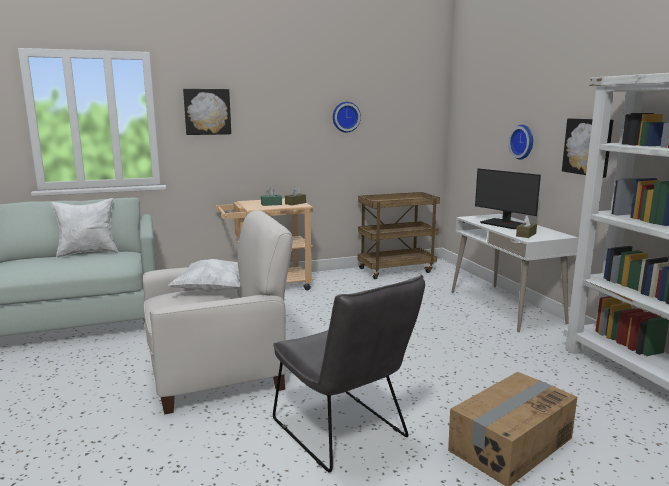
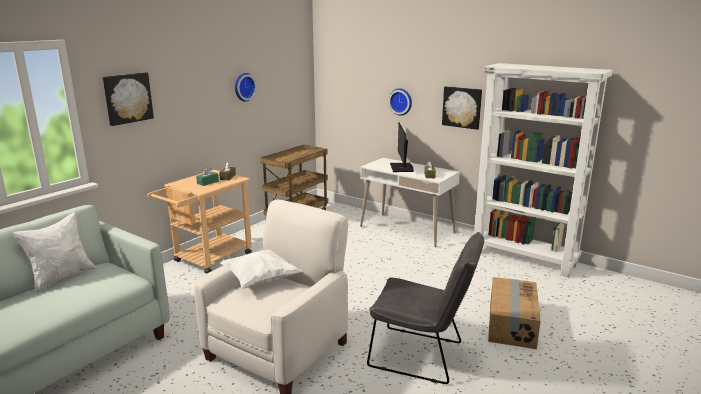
camera: 35 degrees left, 5 degrees up
(504, 224) = (402, 167): monitor -> monitor turned 75 degrees clockwise

